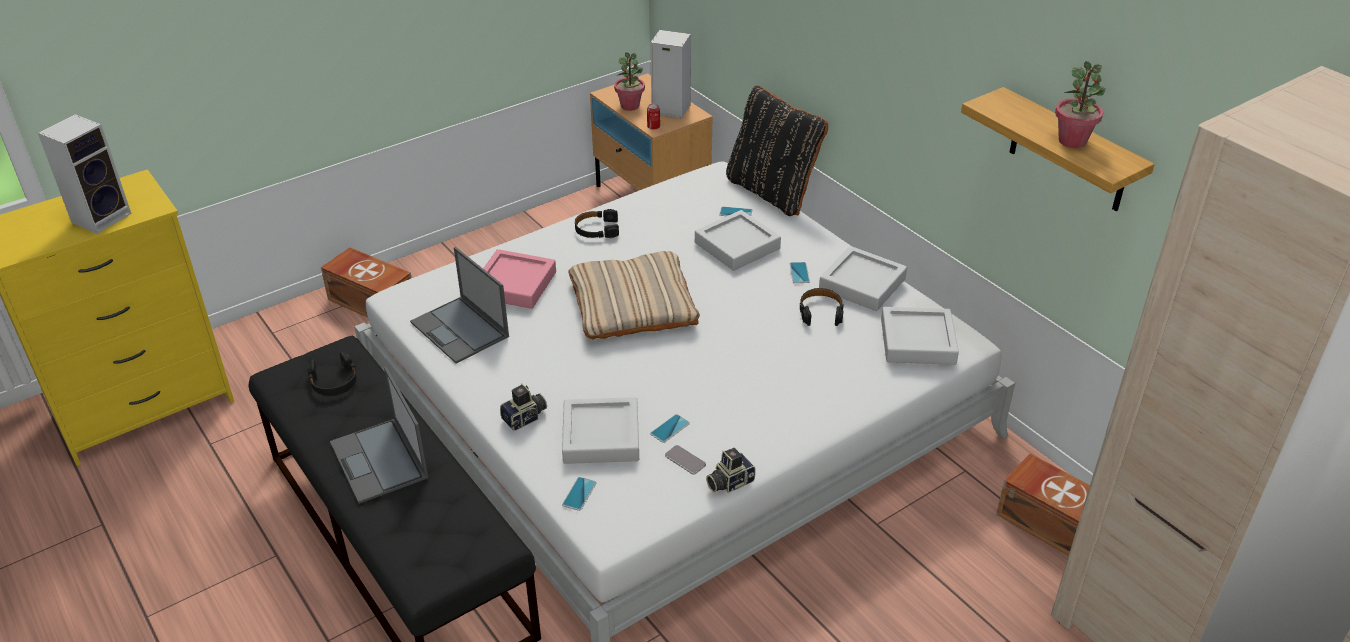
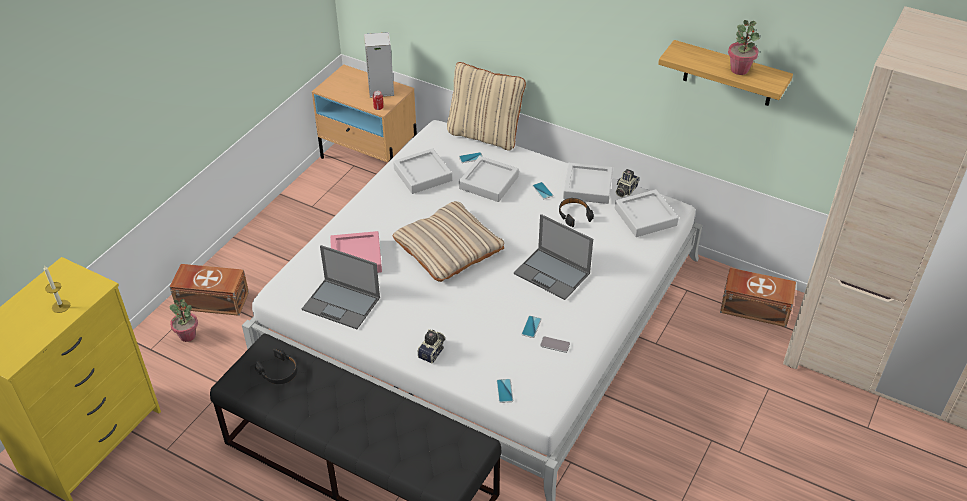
camera: 25 degrees left, 5 degrees up
(102, 216) = (61, 306): speaker -> candle
(379, 461) = (356, 416): laptop -> laptop (552, 274)
(596, 229) = (384, 198): black headphones -> none
(601, 436) = (491, 347): grey tray -> grey tray (423, 175)
(630, 106) = (349, 95): potted plant -> potted plant (188, 335)
(729, 482) = (590, 349): camera -> camera (625, 190)
(772, 192) = (485, 135): black pillow -> beige pillow

